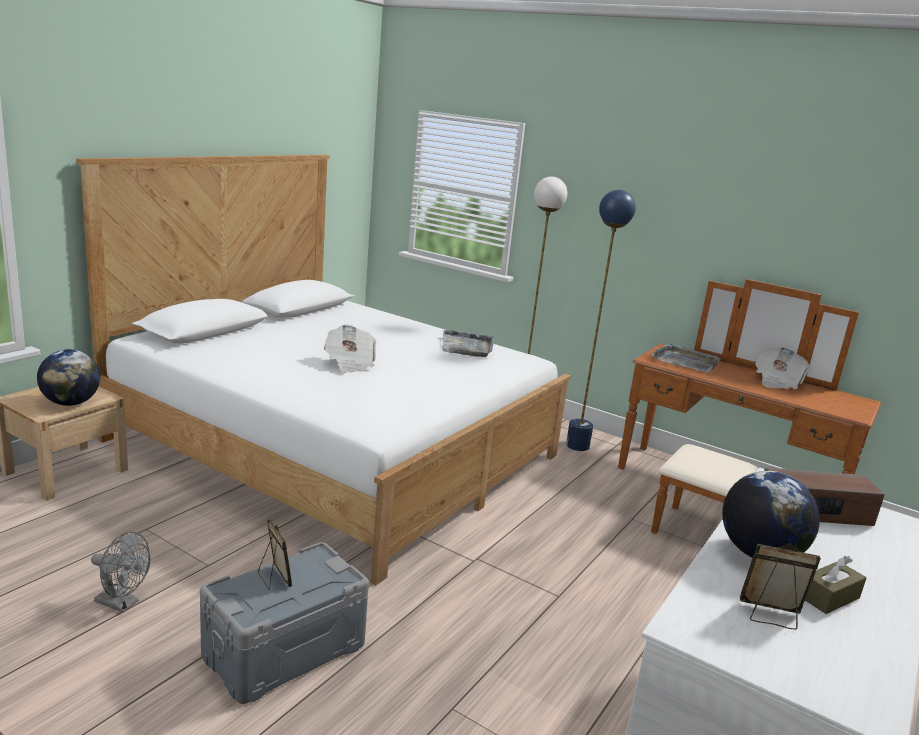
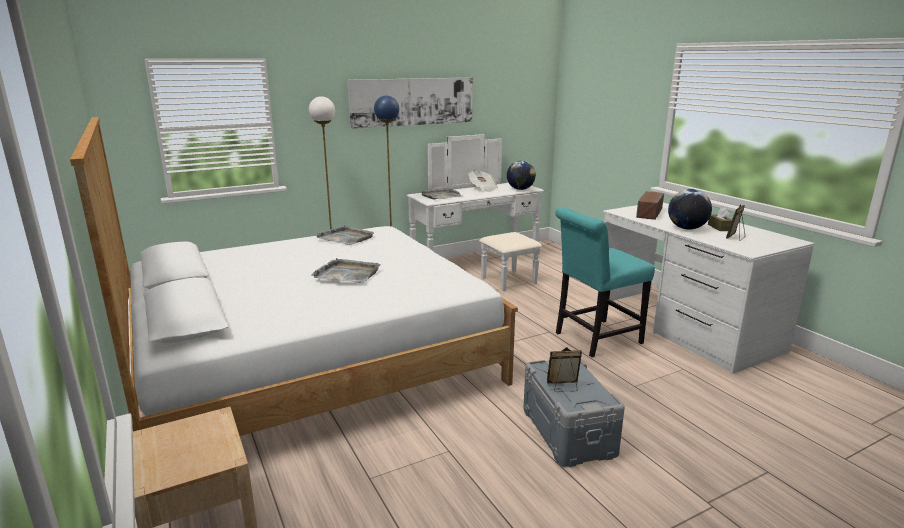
camera: 60 degrees left, 0 degrees up
(71, 403) = (212, 439): globe -> globe (520, 189)
(122, 603) = (480, 502): grey fan -> none
(350, 363) = (347, 274): newspaper -> grey tray
(577, 646) = (594, 339): none -> turquoise chair
(703, 212) = (413, 101): none -> picture
(720, 499) = (483, 265): brown dresser -> white dresser

